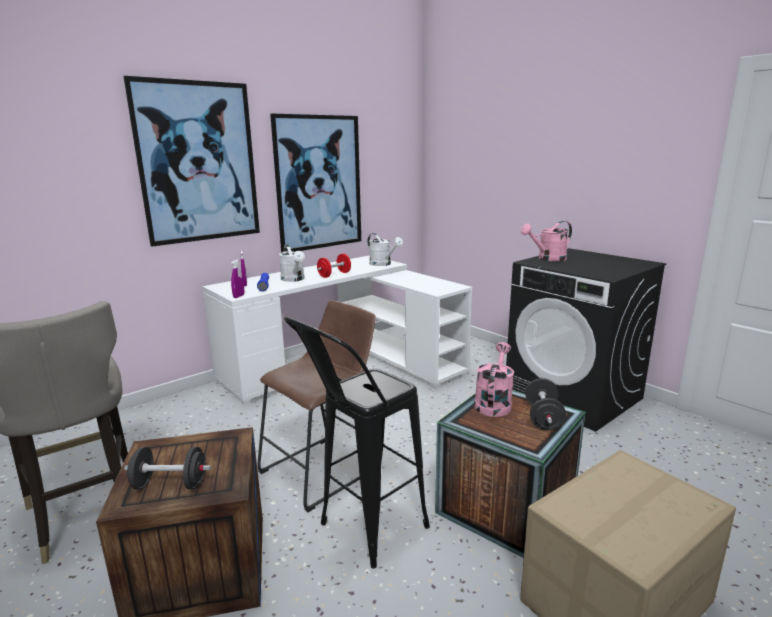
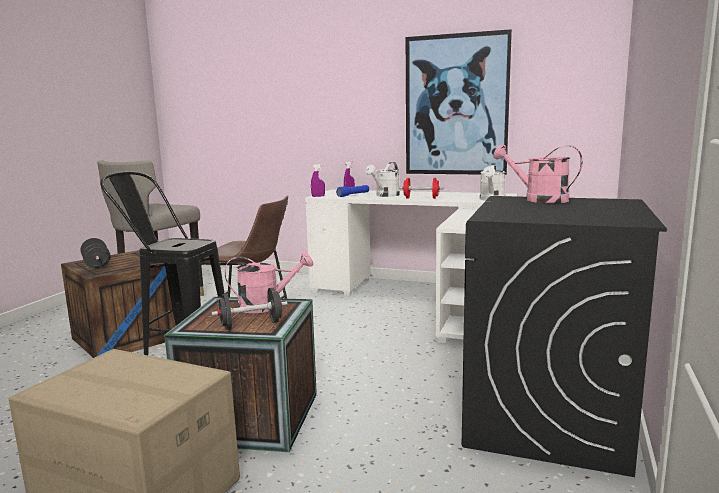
camera: 60 degrees right, 5 degrees down
(198, 163) = (338, 85): picture -> none

